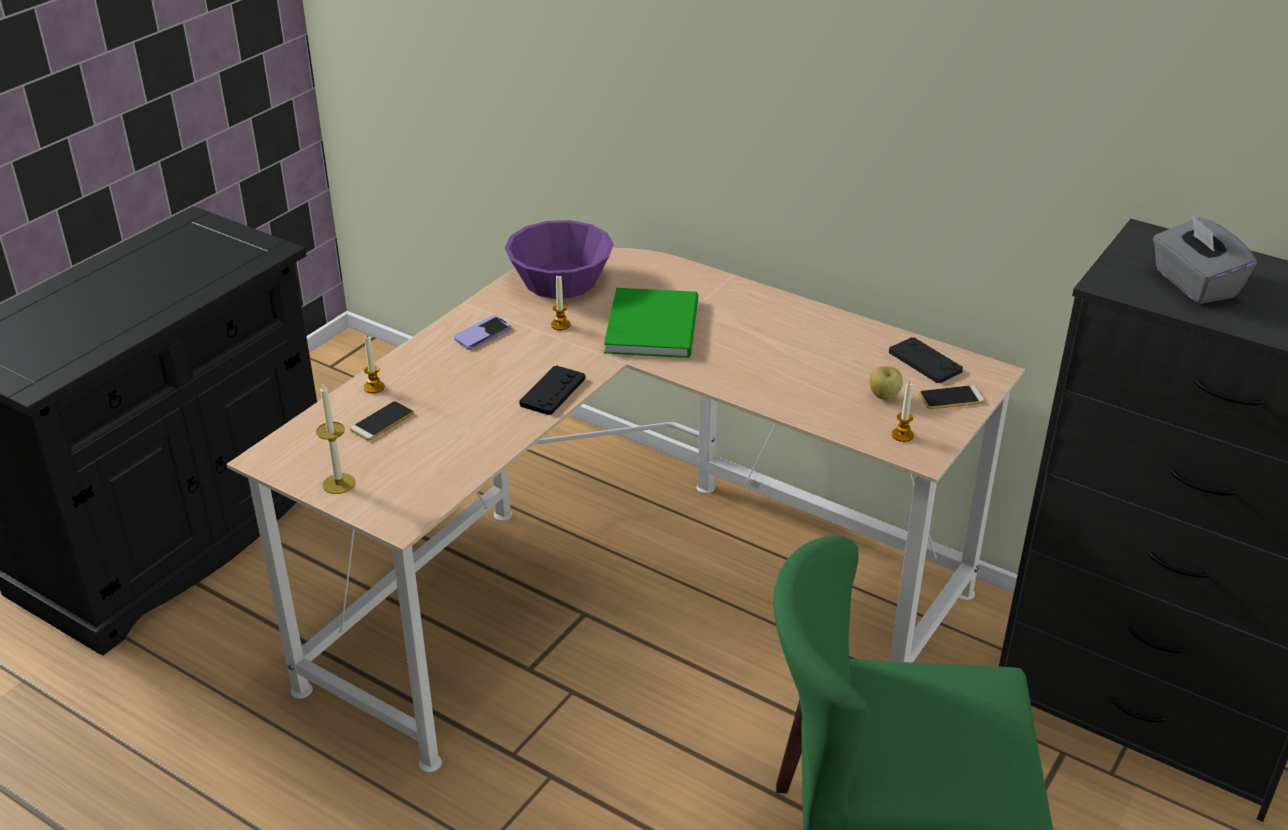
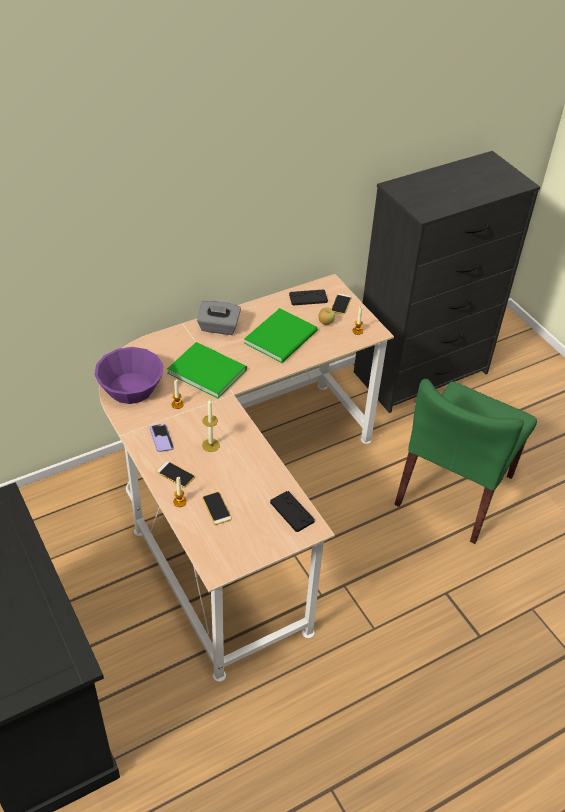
camera: 65 degrees left, 10 degrees up
(339, 483) = (263, 544): candle -> candle (210, 445)
(422, 367) = (175, 474): none -> phone
(552, 392) = (239, 431): black game controller -> black game controller (292, 512)
(801, 367) = (283, 337): none -> green book
(1194, 284) = (439, 195): grey tissue box -> grey tissue box (219, 327)

